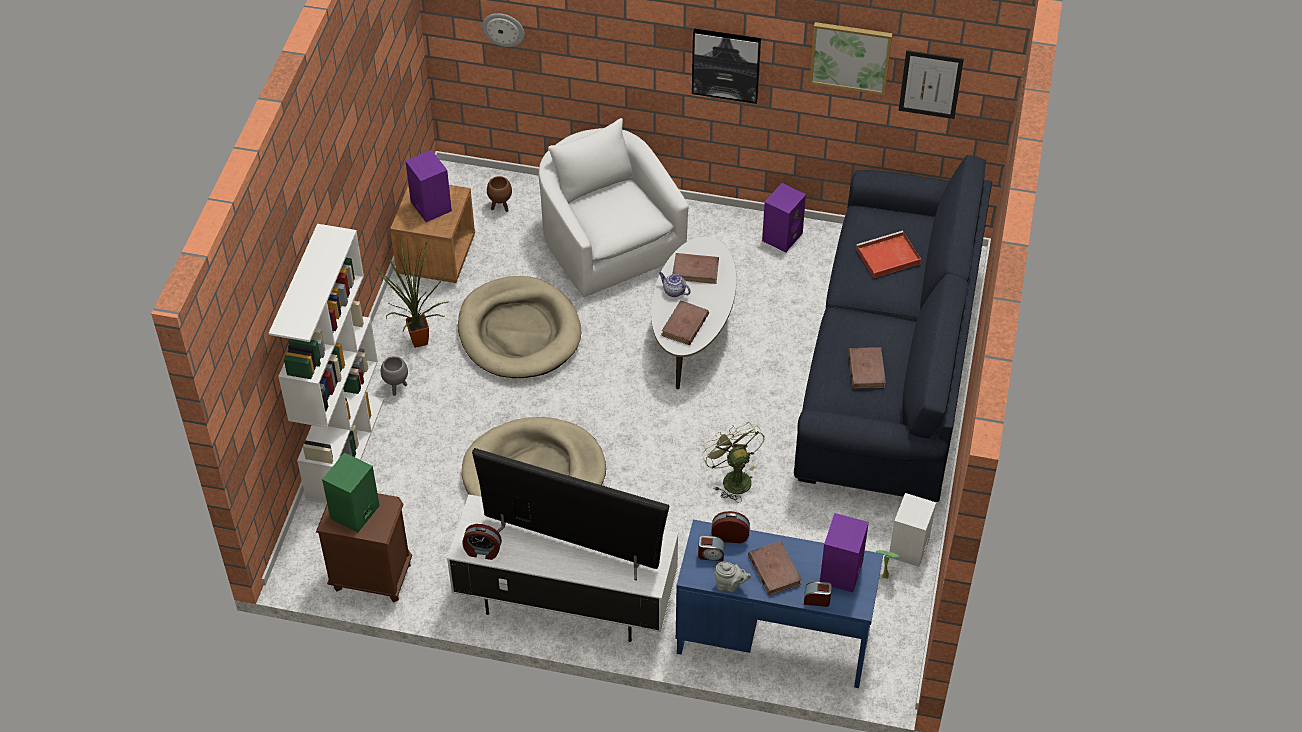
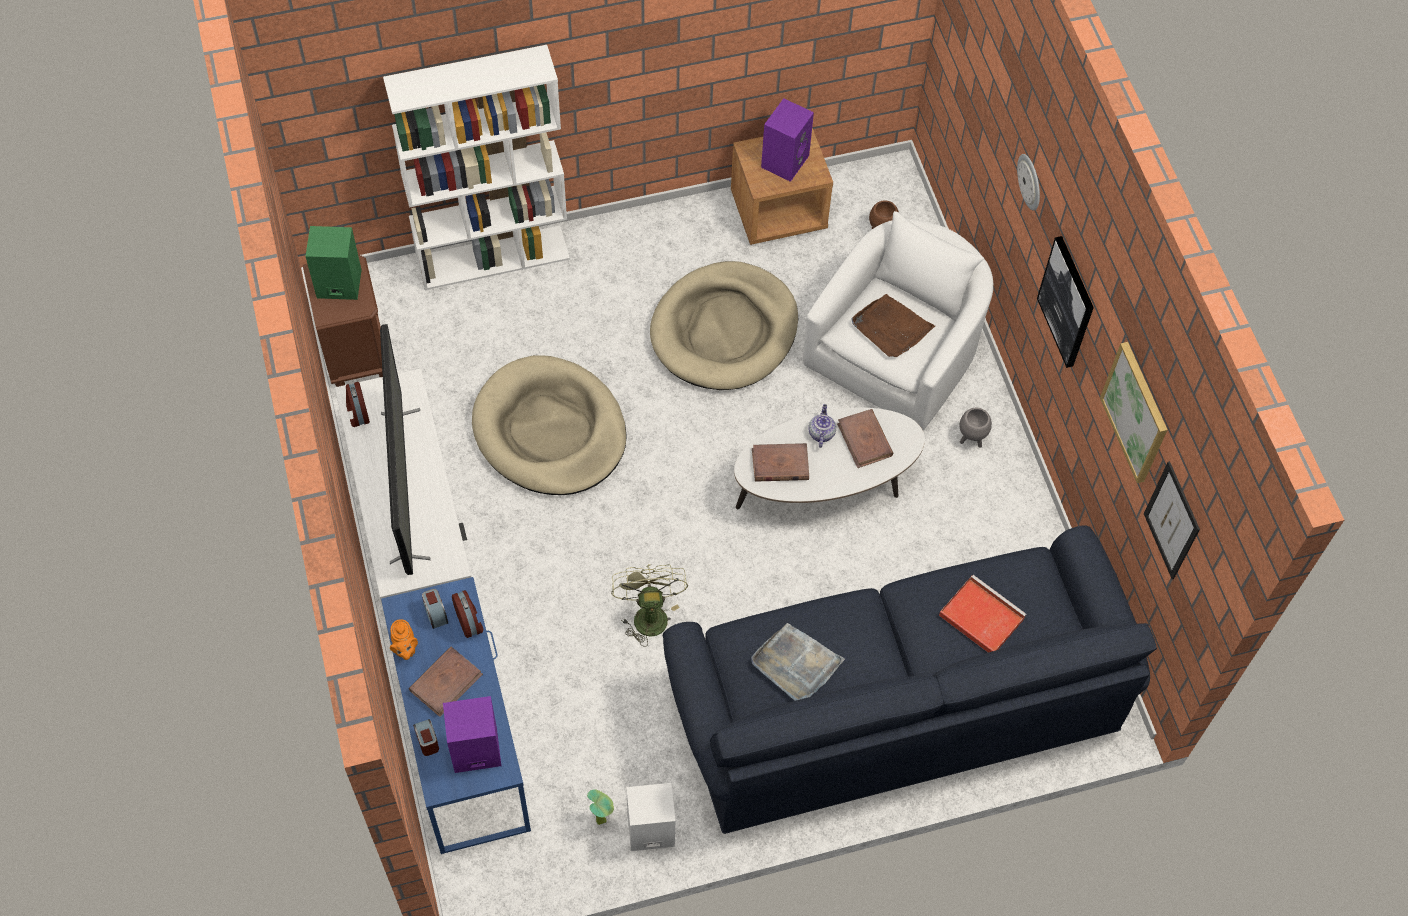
camera: 60 degrees right, 10 degrees up
(396, 388) = (590, 262): grey planter -> grey planter (971, 440)
(416, 342) = (657, 249): potted plant -> none
(503, 29) = (969, 74): wall clock -> wall clock (1030, 181)
(618, 212) = (891, 328): none -> brown tray
(730, 585) = (405, 648): grey teapot -> orange teapot
(732, 478) = (648, 613): green fan -> green fan turned 45 degrees counterclockwise
(782, 236) = (1019, 513): purple speaker -> none
(866, 369) = (796, 664): brown book -> grey tray

